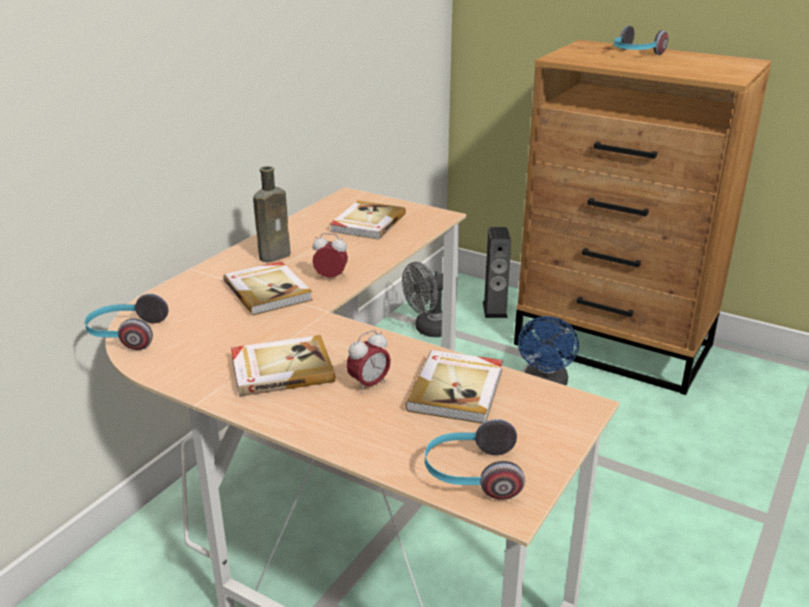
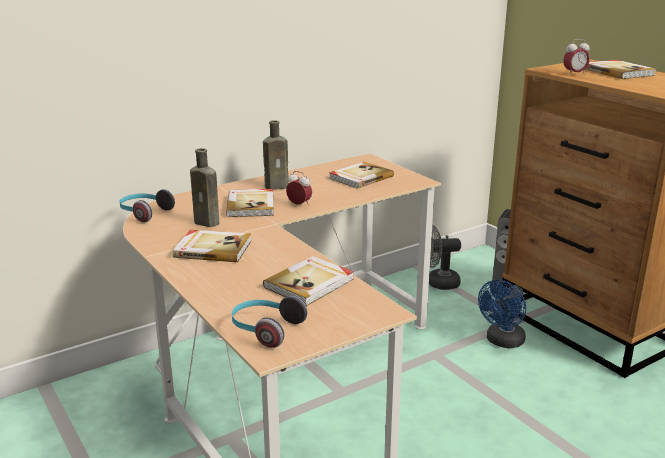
camera: 25 degrees right, 5 degrees down
(235, 330) = (208, 223): none -> brown bottle
(369, 385) = (256, 268): alarm clock -> alarm clock (574, 74)
(635, 54) = (618, 72): headphones -> book

